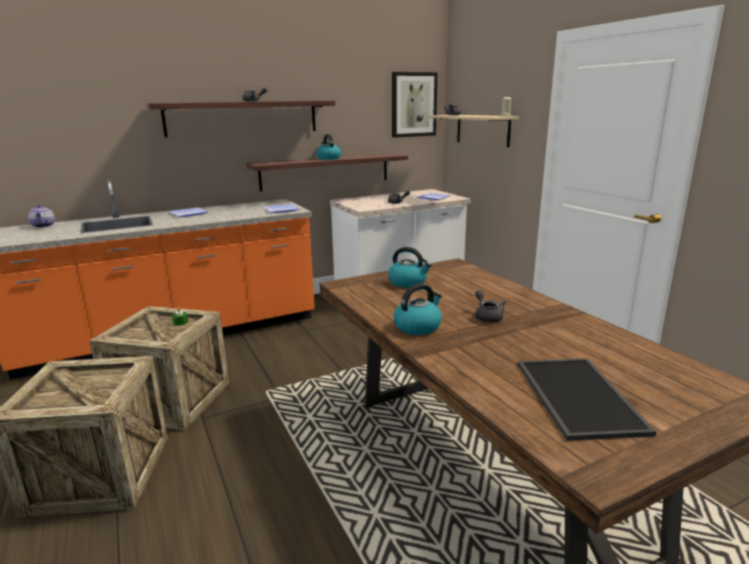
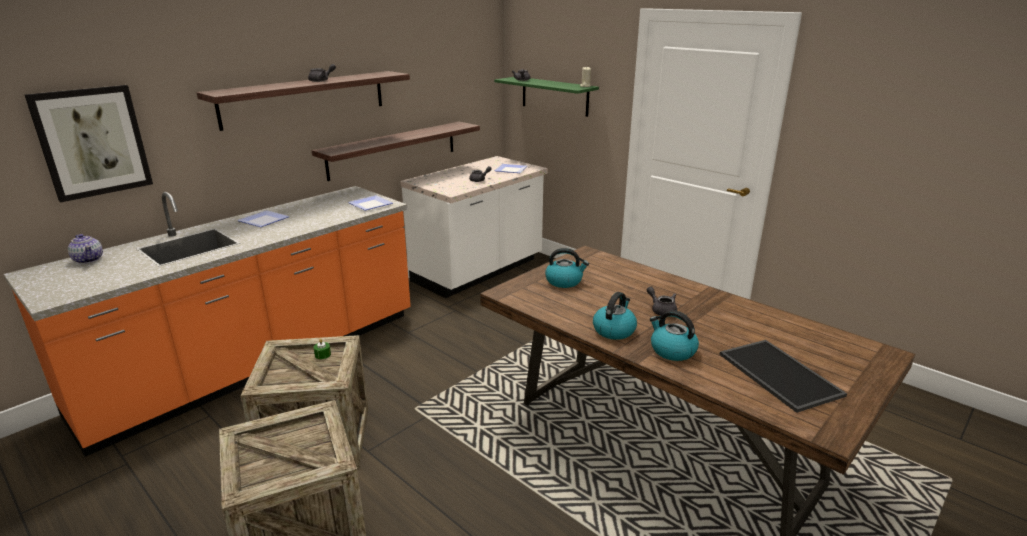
camera: 20 degrees left, 5 degrees up
(328, 158) = (400, 136): kettle -> kettle (672, 350)
(413, 105) = (475, 67): picture -> picture (92, 142)
(482, 130) = (554, 96): beige shelf -> green shelf

